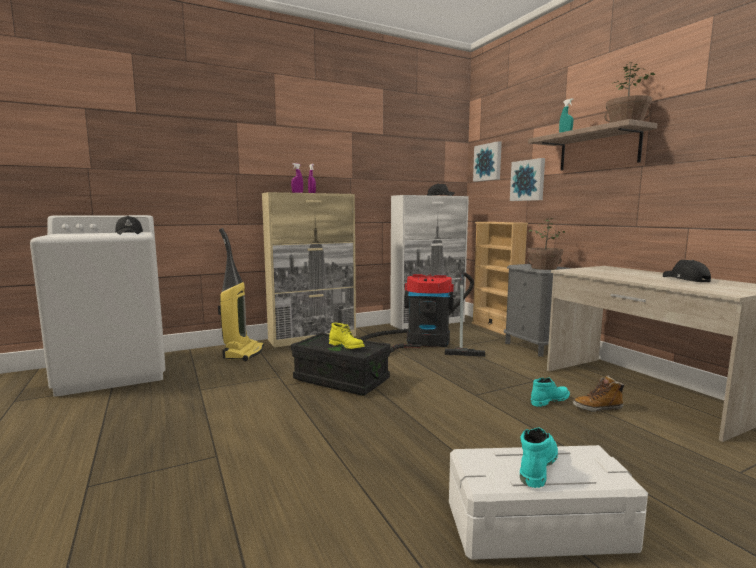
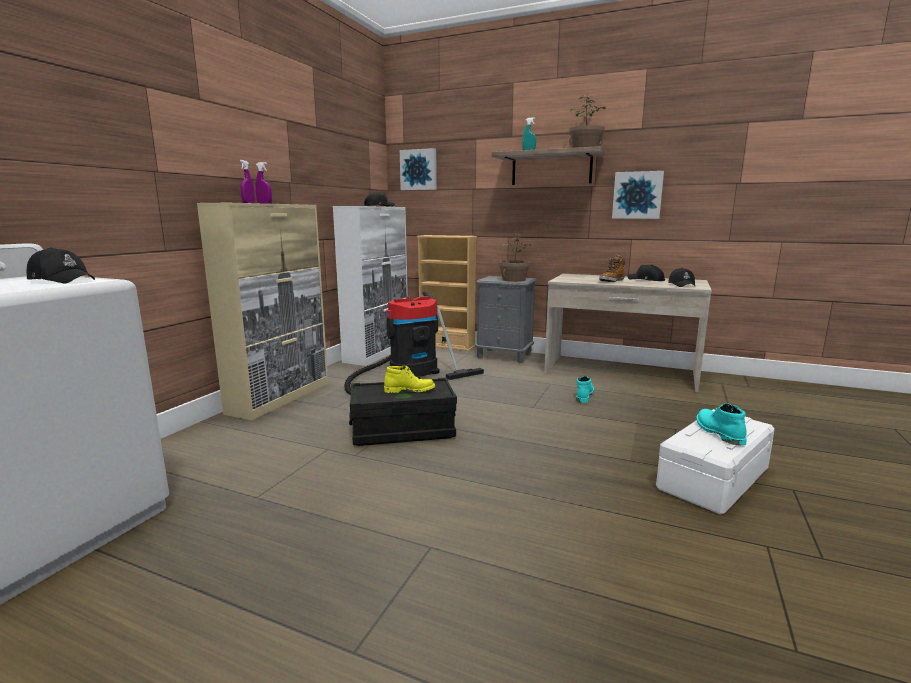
camera: 40 degrees left, 5 degrees up
(243, 353) = (221, 438): vacuum cleaner -> none
(528, 180) = (474, 192): picture -> picture (637, 195)
(597, 408) = (616, 392): boot -> boot (611, 281)
(716, 288) = (682, 285): none -> black cap

